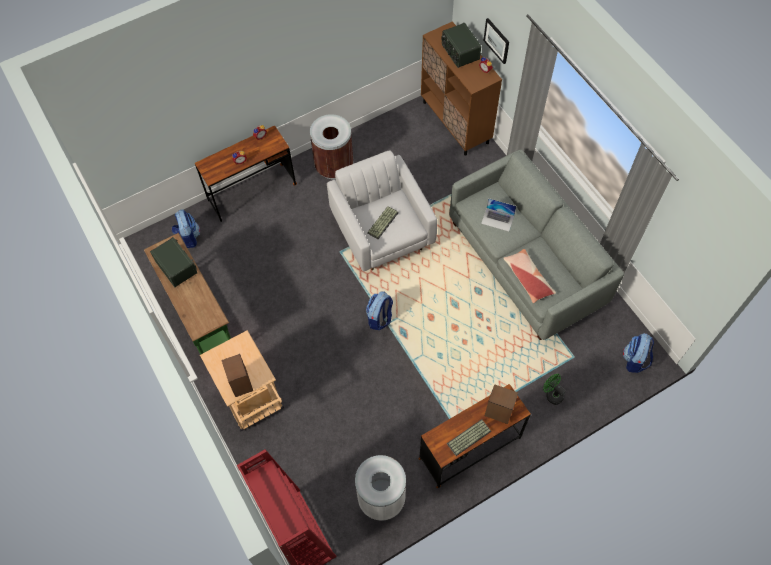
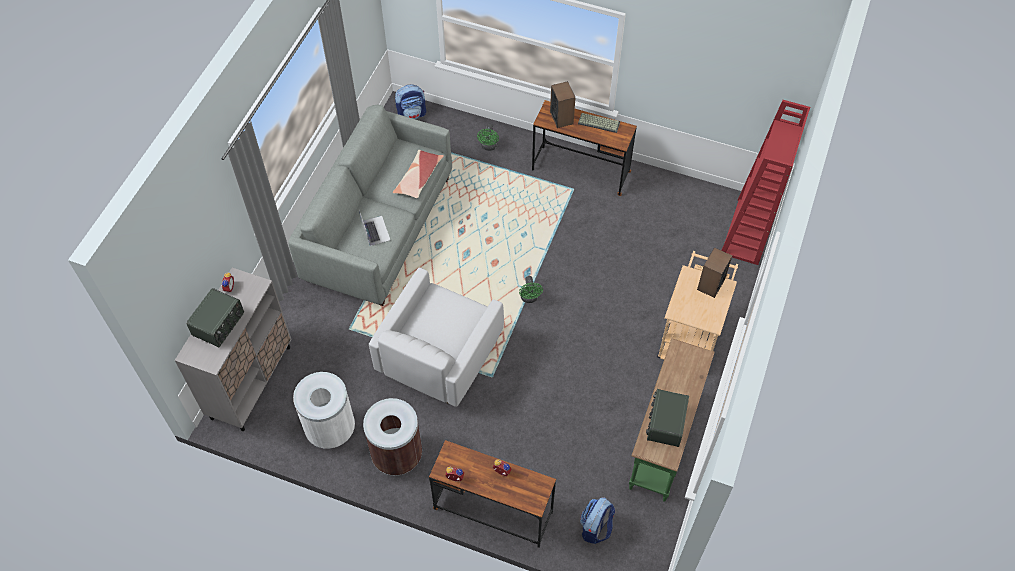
camera: 130 degrees left, 5 degrees down
(380, 318) = (530, 298): backpack -> green fan
(381, 498) = (672, 199): white trash can -> white trash can (331, 429)
(382, 222) = (451, 321): keyboard -> none
(455, 122) = (251, 382): brown cabinet -> grey cabinet
(497, 40) = (204, 264): picture -> none

